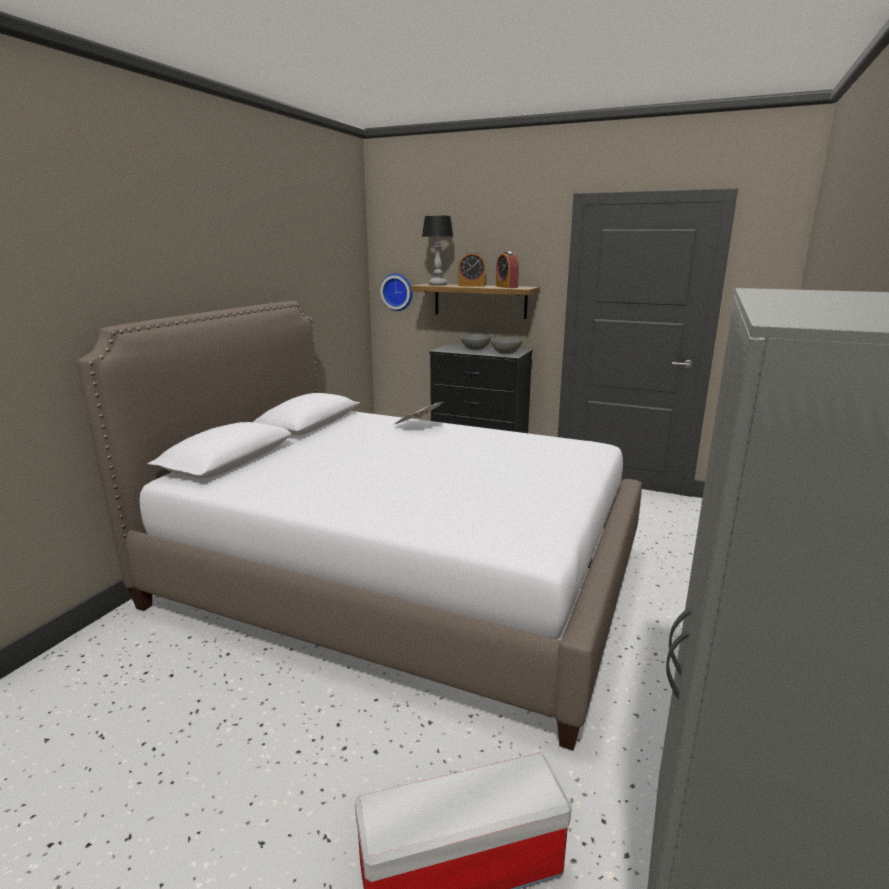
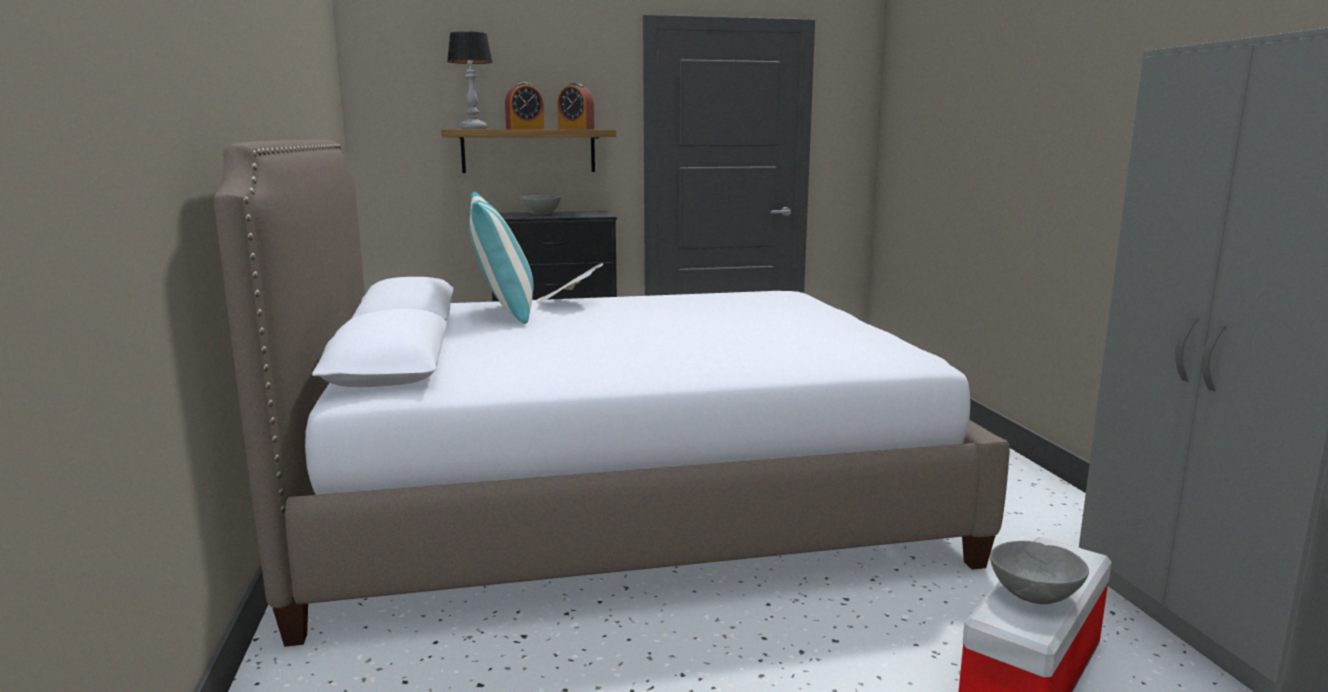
camera: 35 degrees left, 5 degrees down
(363, 429) = (504, 314): none -> pillow
(398, 292) = (397, 143): wall clock -> none
(506, 353) = (588, 214): grey bowl -> grey bowl (1034, 594)

